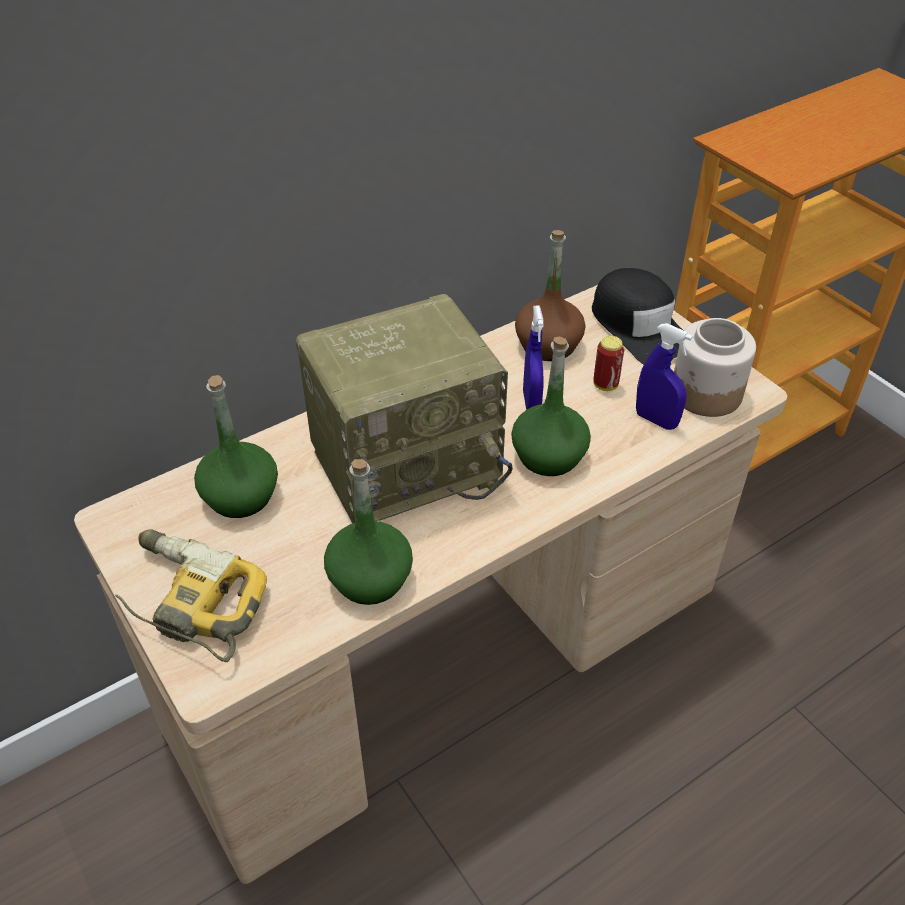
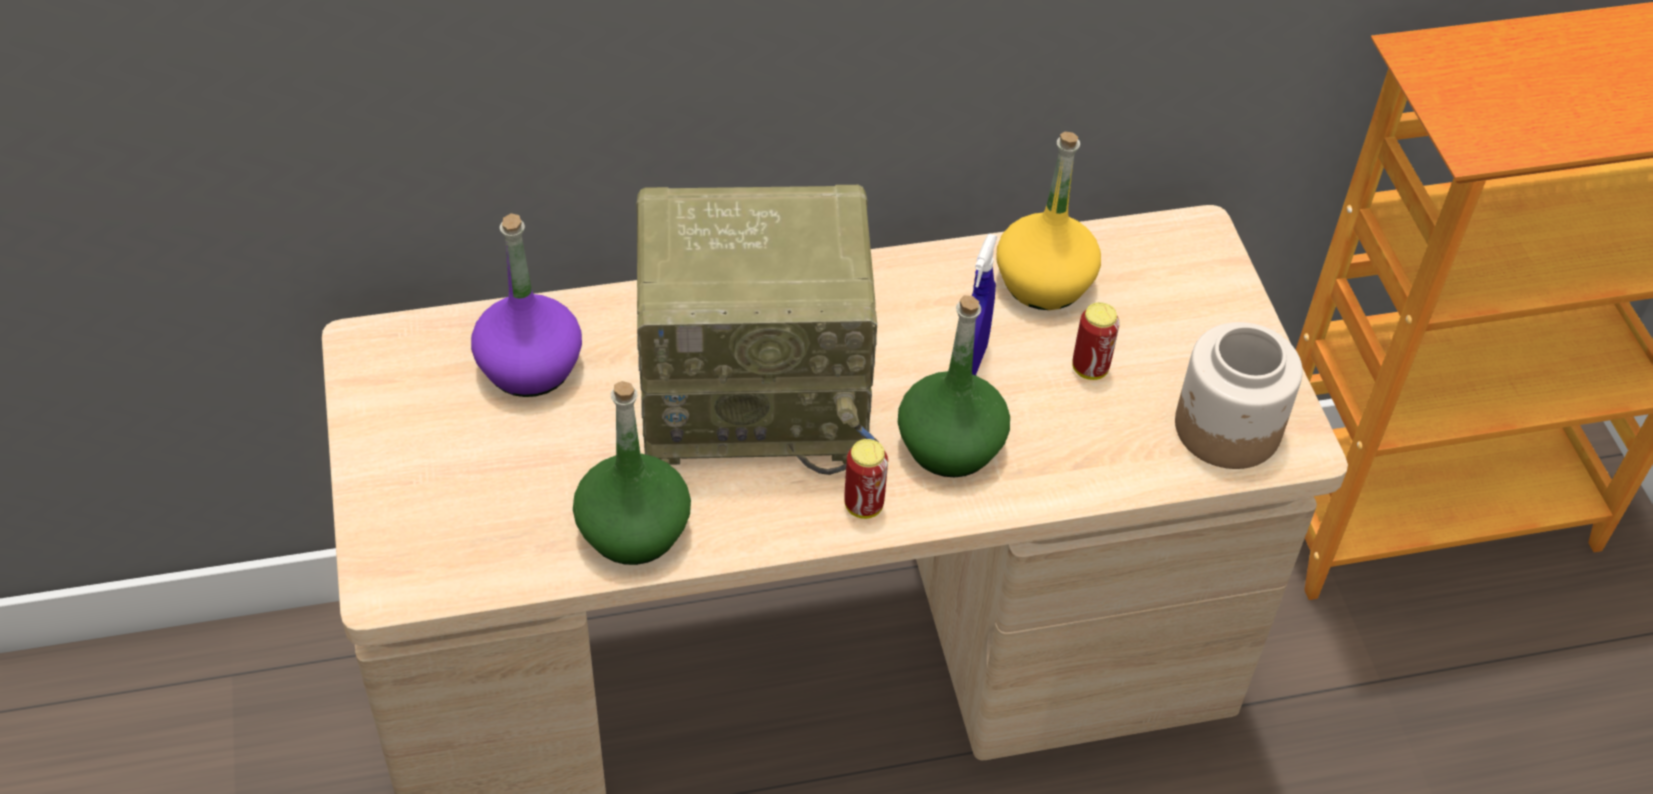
camera: 20 degrees right, 5 degrees up
(188, 603) = (408, 483): power drill -> none
(241, 496) = (530, 367): green bottle -> purple bottle
(515, 510) = (863, 505): none -> can
(548, 345) = (1044, 282): brown bottle -> yellow bottle
(640, 327) = (1194, 296): black cap -> none
(656, 420) = (1129, 443): blue spray bottle -> none

